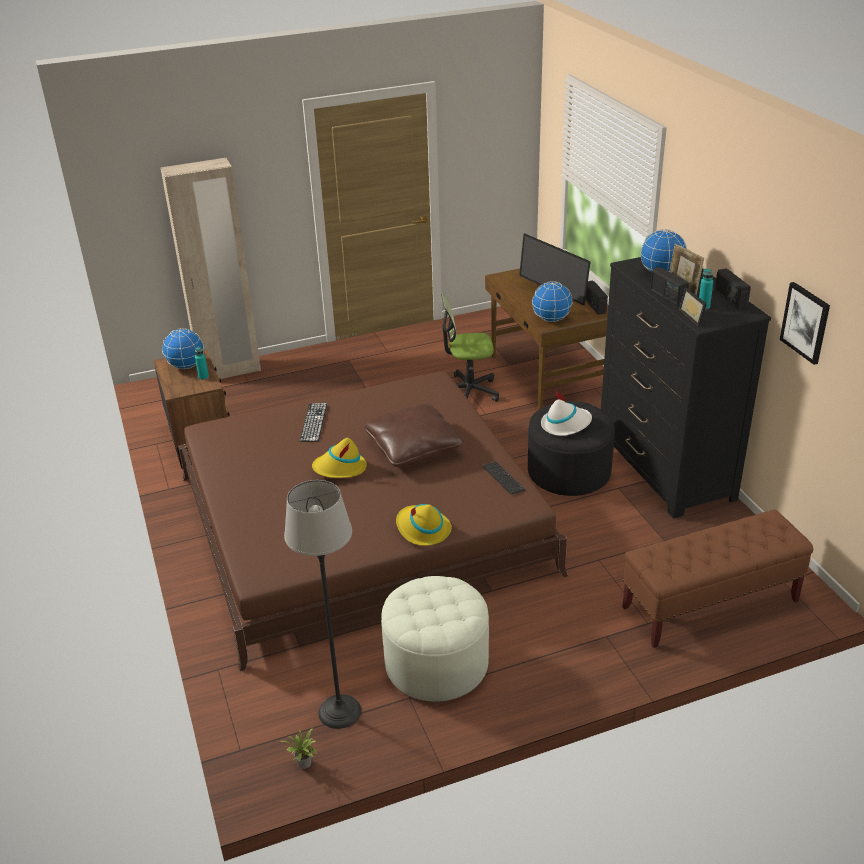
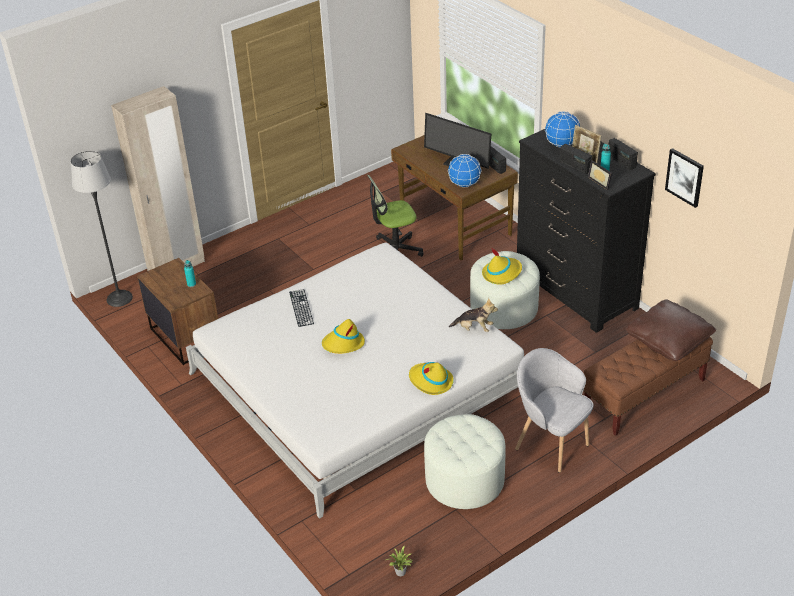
camera: 15 degrees left, 5 degrees up
(186, 366) = (170, 276): globe -> none
(339, 711) = (408, 530): floor lamp -> floor lamp (119, 298)
(362, 524) = (359, 383): brown bed -> white bed
(413, 448) = (393, 315): brown pillow -> brown pillow (669, 340)
(503, 479) = (474, 329): keyboard -> plush toy
(564, 641) = (550, 444): none -> grey armchair
(565, 424) = (502, 273): white hat -> yellow hat
(569, 472) = (504, 308): black ottoman -> white ottoman

